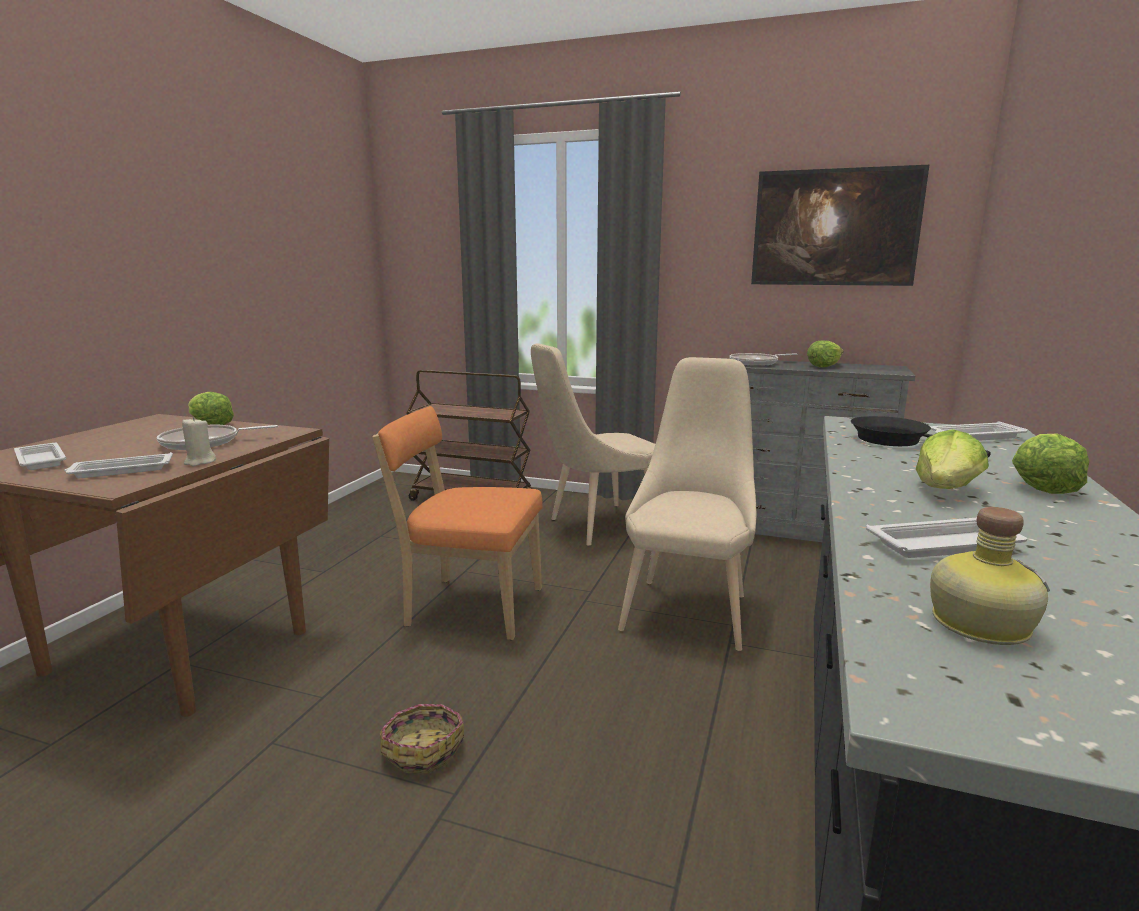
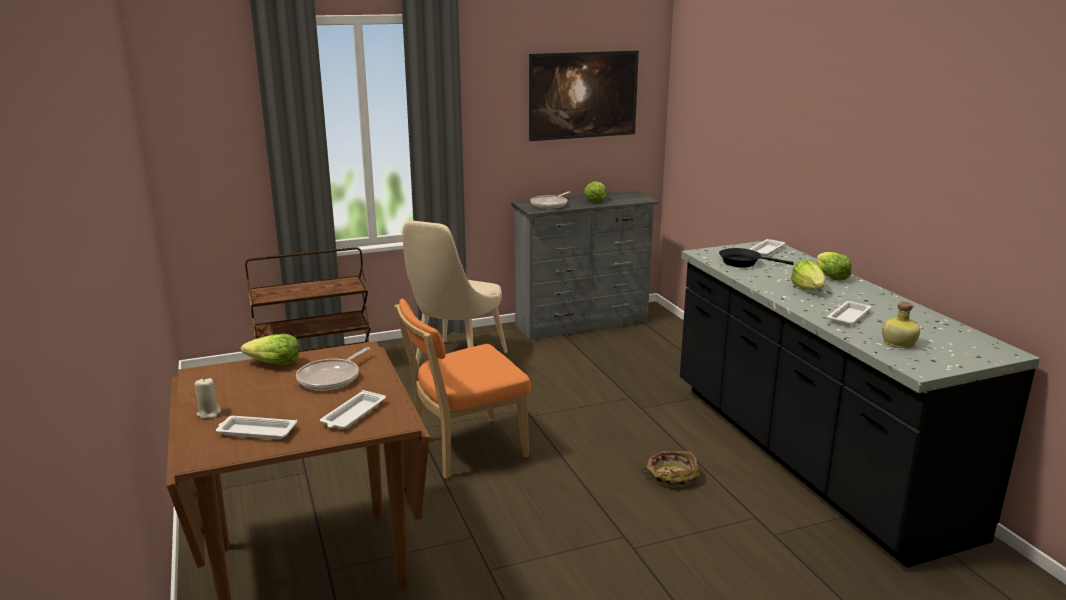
camera: 40 degrees left, 5 degrees up
(200, 462) = (385, 391): beige candle -> beige candle (209, 413)
(423, 749) = (576, 528): basket -> basket (671, 476)
(688, 608) = (595, 397): beige chair -> none

